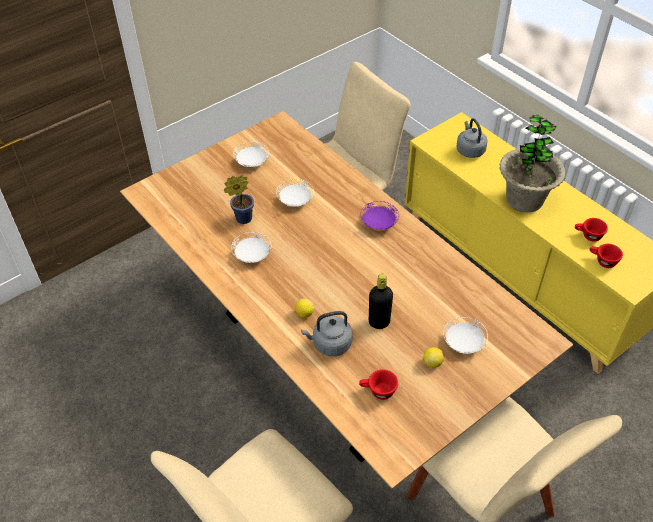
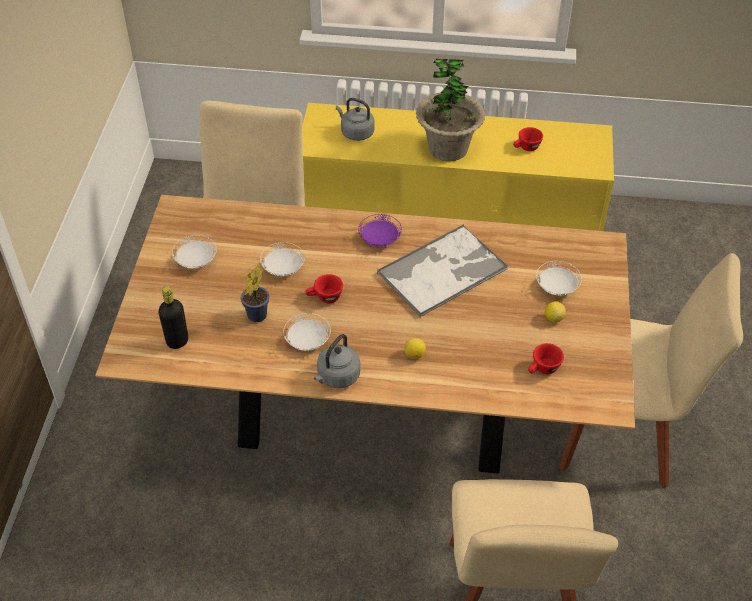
camera: 45 degrees left, 0 degrees up
(330, 344) = (464, 363): grey kettle -> grey kettle (337, 377)
(379, 322) = (479, 317): black bottle -> black bottle (177, 341)
(395, 273) = (443, 271): none -> tray
(602, 261) = (557, 161): red cup -> red cup (324, 298)

